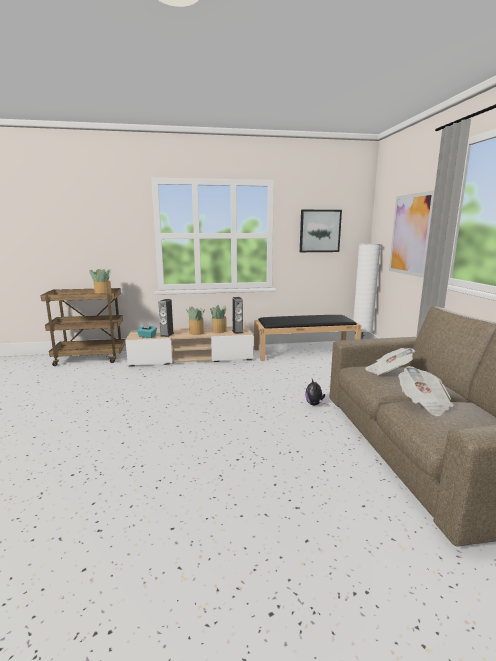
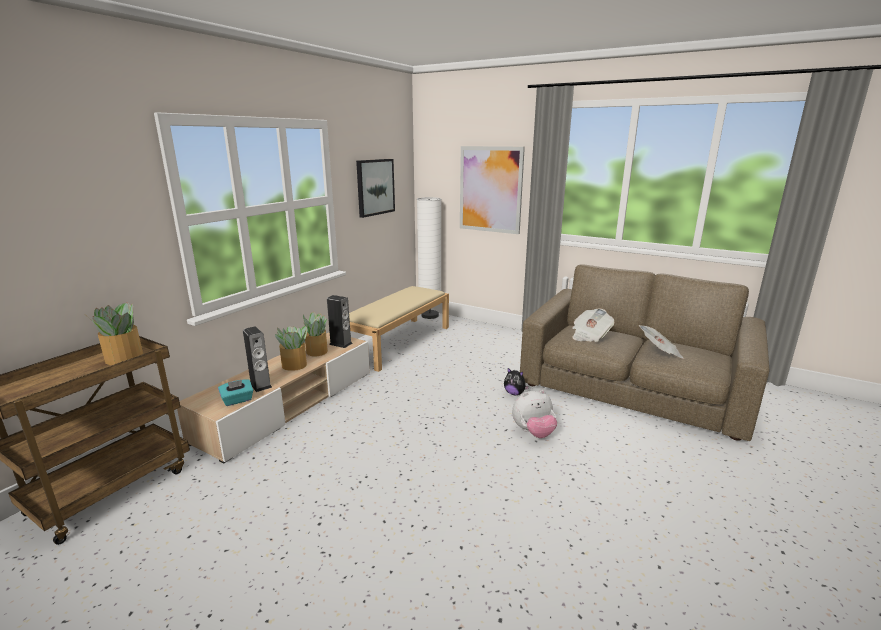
camera: 50 degrees left, 5 degrees up
(274, 427) = (533, 433): none -> plush toy
(305, 352) = (398, 342): black bench -> beige bench

